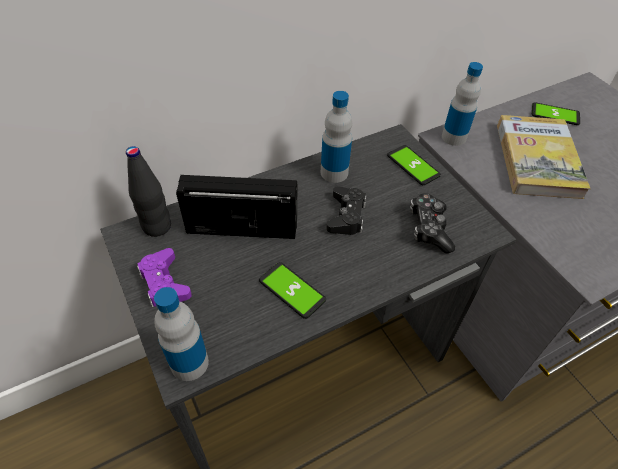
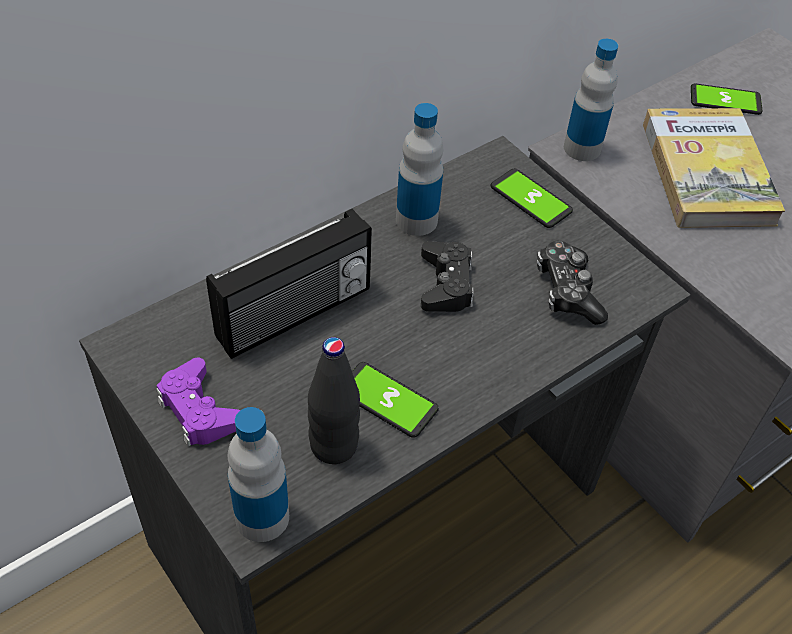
camera: 10 degrees left, 0 degrees up
(157, 227) = (166, 328): black bottle -> black bottle (334, 446)
(242, 226) = (296, 315): radio -> radio turned 150 degrees clockwise

